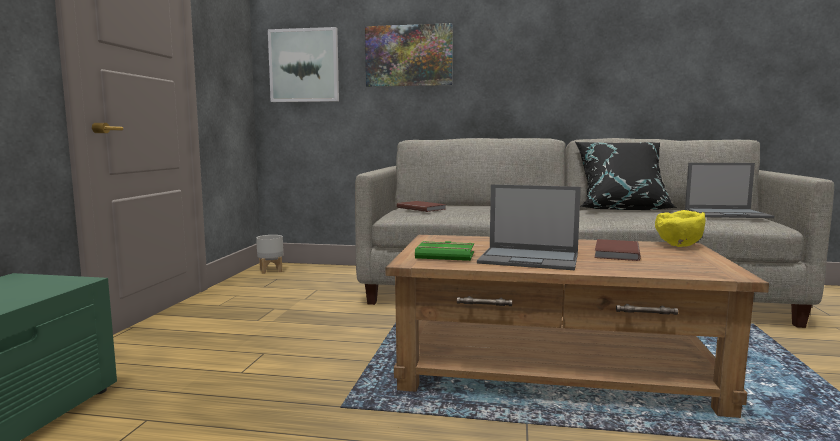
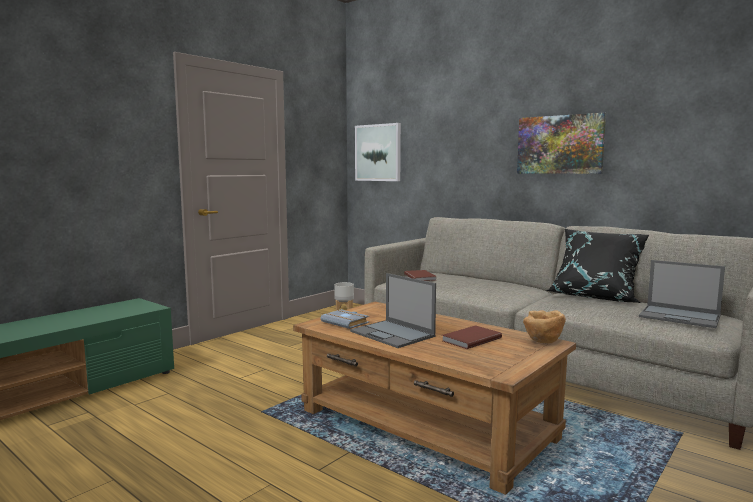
camera: 30 degrees right, 0 degrees up
(409, 56) = (450, 145): picture -> picture (560, 144)
(446, 256) = (346, 322): green book -> grey book
(678, 246) = (543, 342): yellow bowl -> brown bowl

